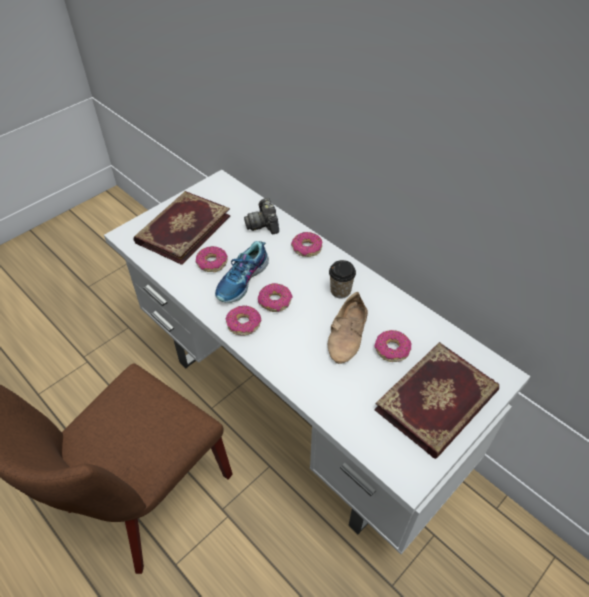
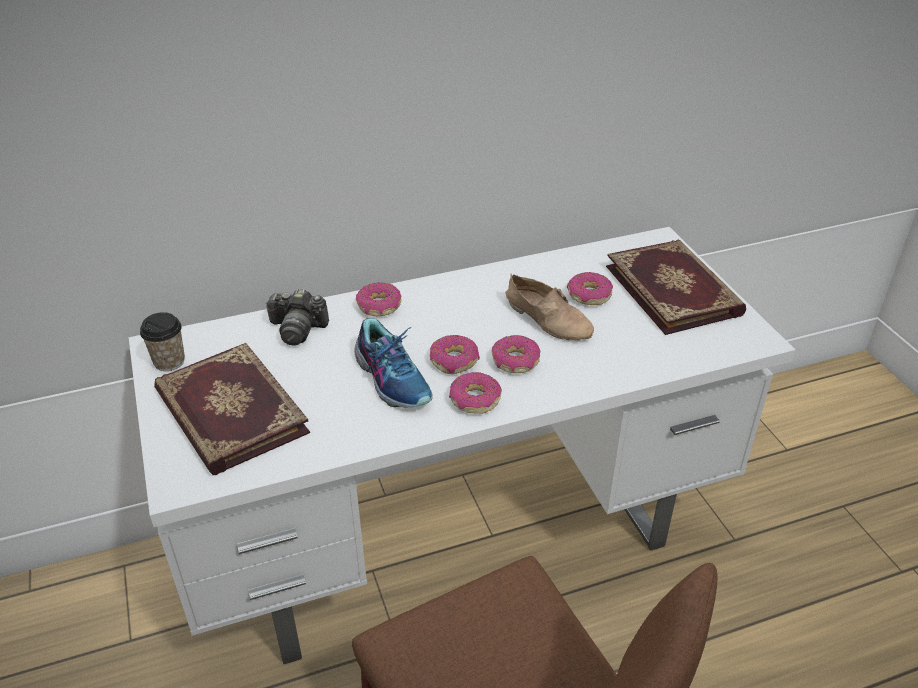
camera: 65 degrees left, 10 degrees down
(212, 263) = (333, 400): donut -> donut (515, 361)
(340, 291) = (475, 303): cup -> cup (169, 361)

